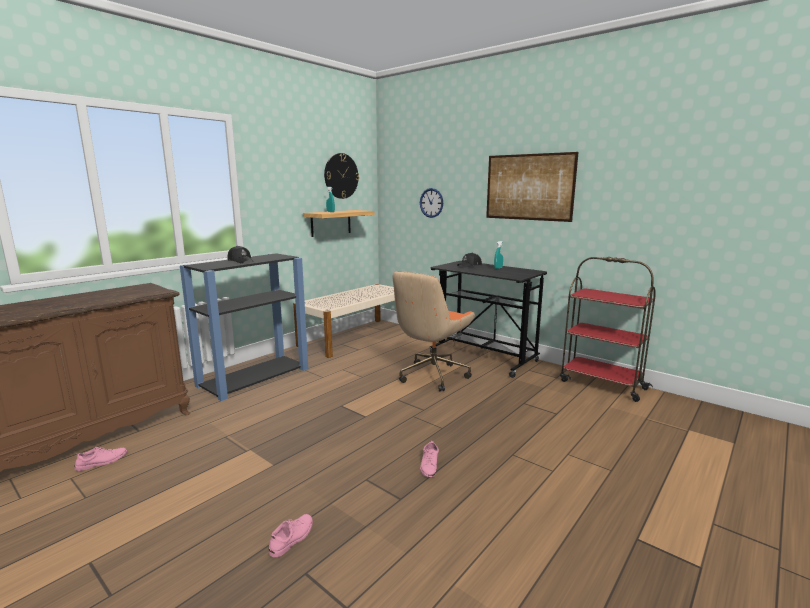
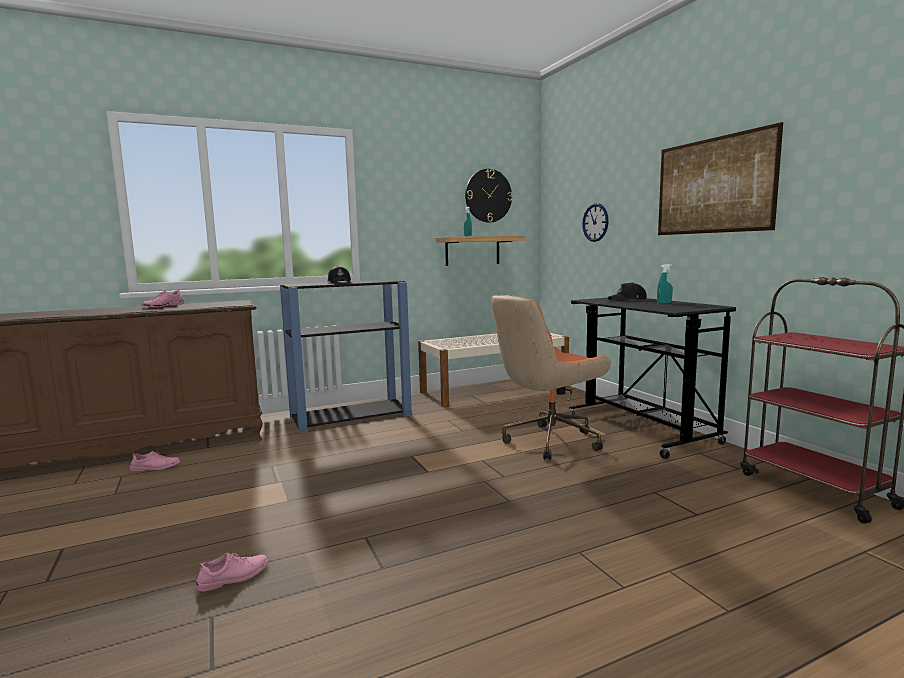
camera: 25 degrees right, 5 degrees down
(429, 465) = (453, 539): pink shoe -> pink shoe (163, 306)

